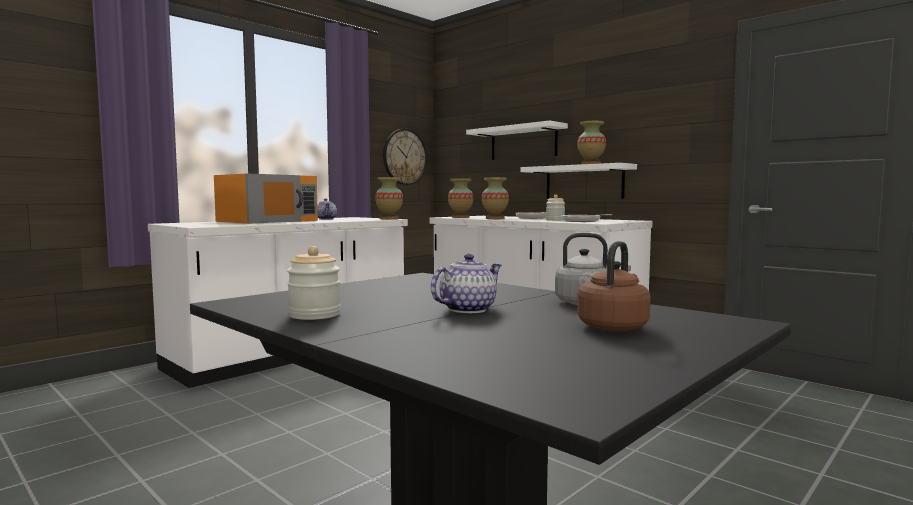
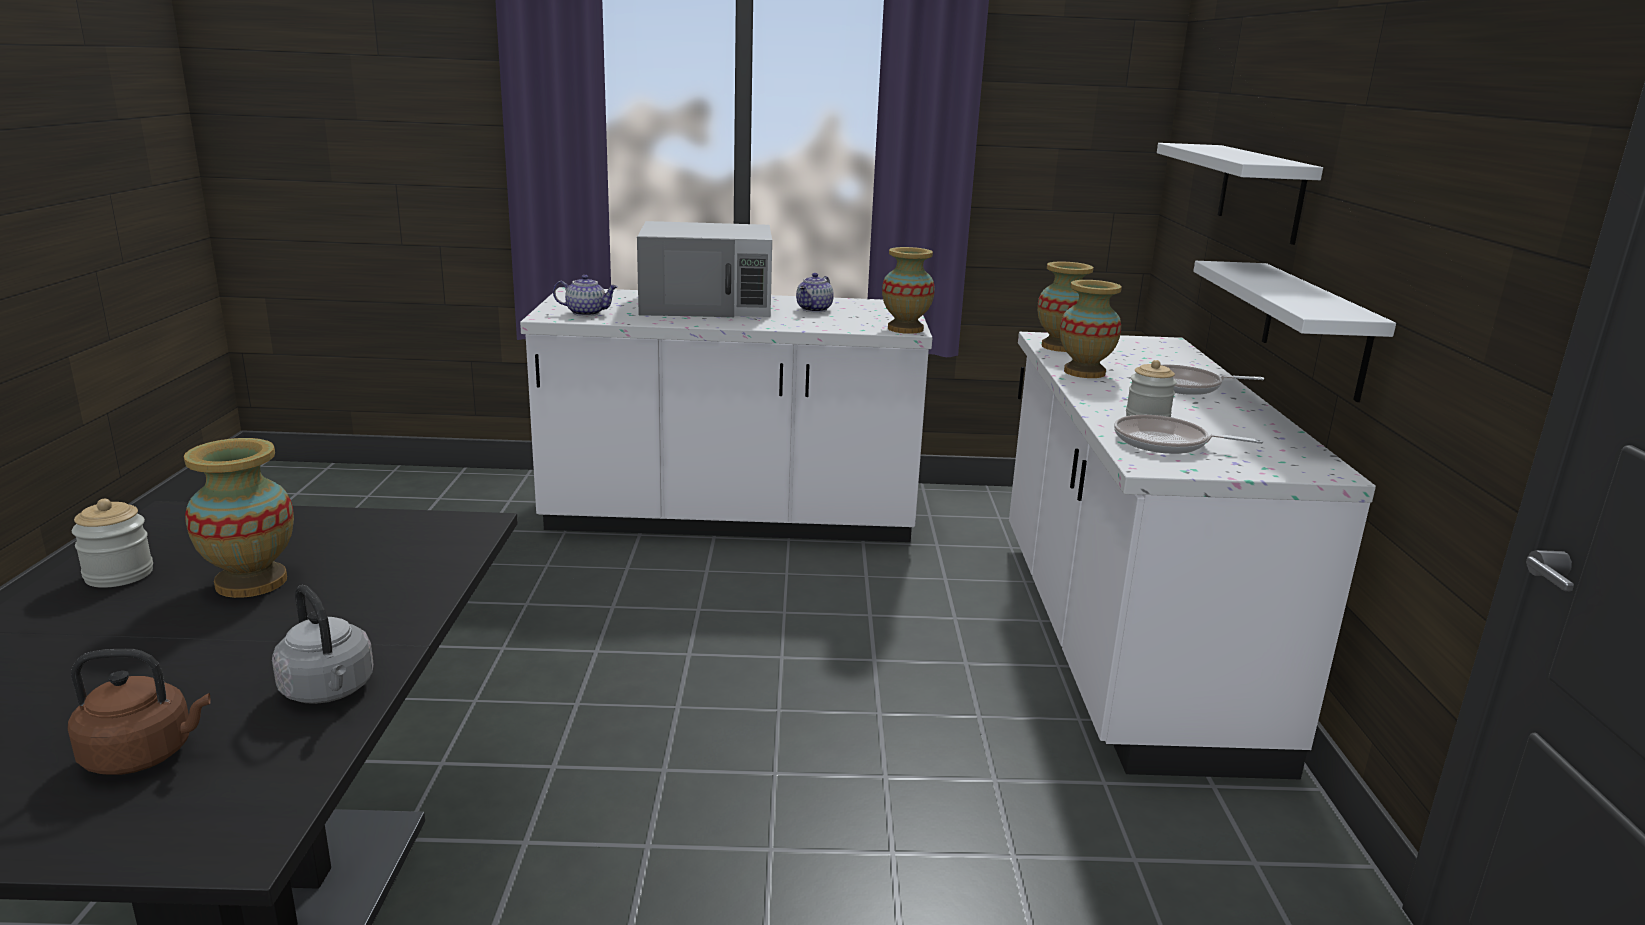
camera: 45 degrees right, 15 degrees up
(268, 221) = (707, 305): orange microwave -> white microwave
(404, 157) = (1078, 178): wall clock -> none
(467, 309) = (212, 634): teapot -> teapot (587, 313)
(591, 164) = (1300, 296): vase -> vase (251, 582)

